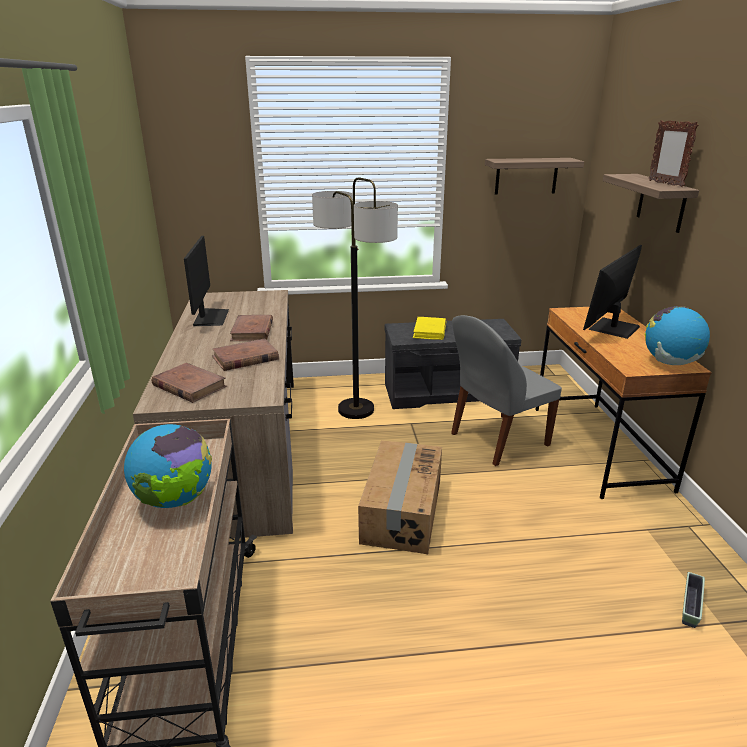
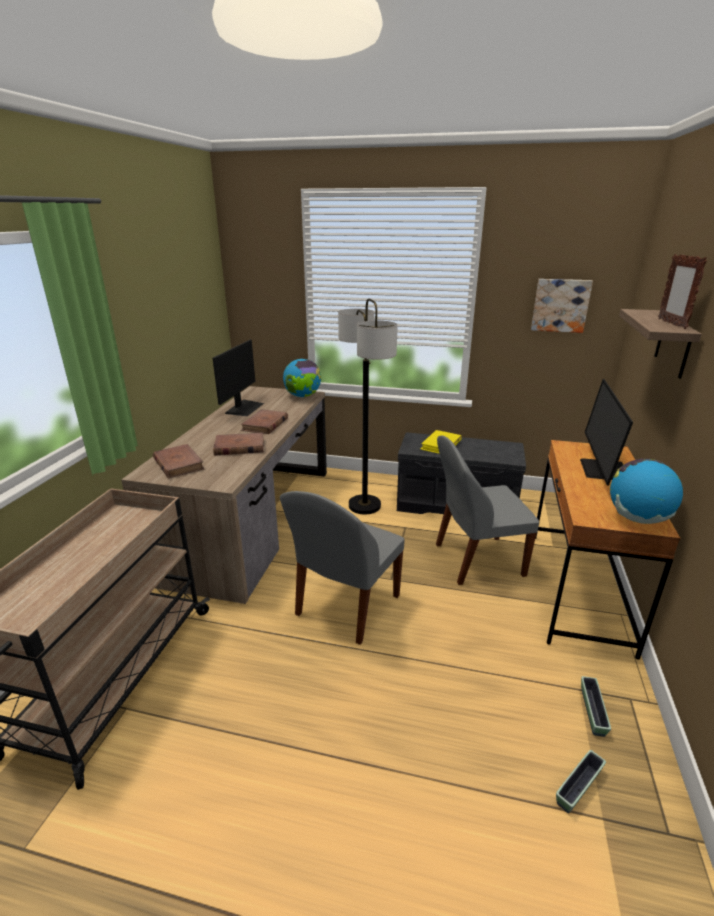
camera: 20 degrees right, 0 degrees up
(175, 500) = (96, 557): globe -> globe (303, 396)
(401, 511) = (346, 607): cardboard box -> grey chair
(526, 176) = (560, 305): shelf -> picture
(612, 327) = (602, 470): monitor -> monitor turned 45 degrees counterclockwise
(667, 544) = (592, 711): none -> planter

